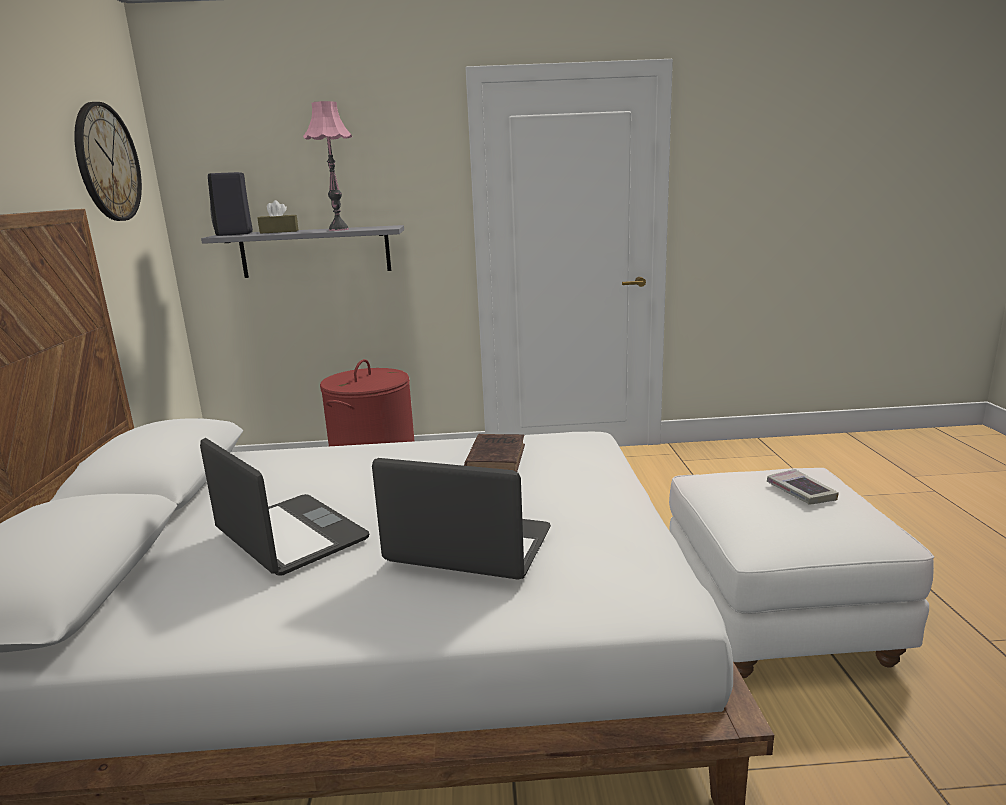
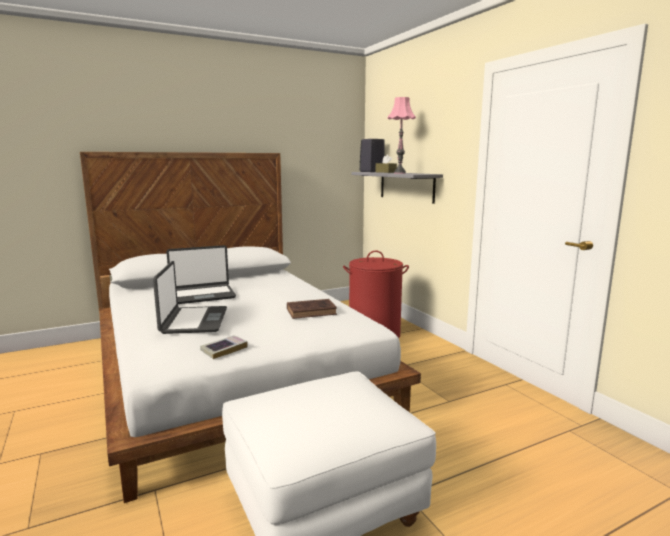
camera: 65 degrees right, 5 degrees down
(107, 163) = (318, 133): wall clock -> none
(290, 536) = (202, 295): laptop -> laptop turned 45 degrees clockwise
(800, 492) = (329, 406): book -> book (224, 350)

